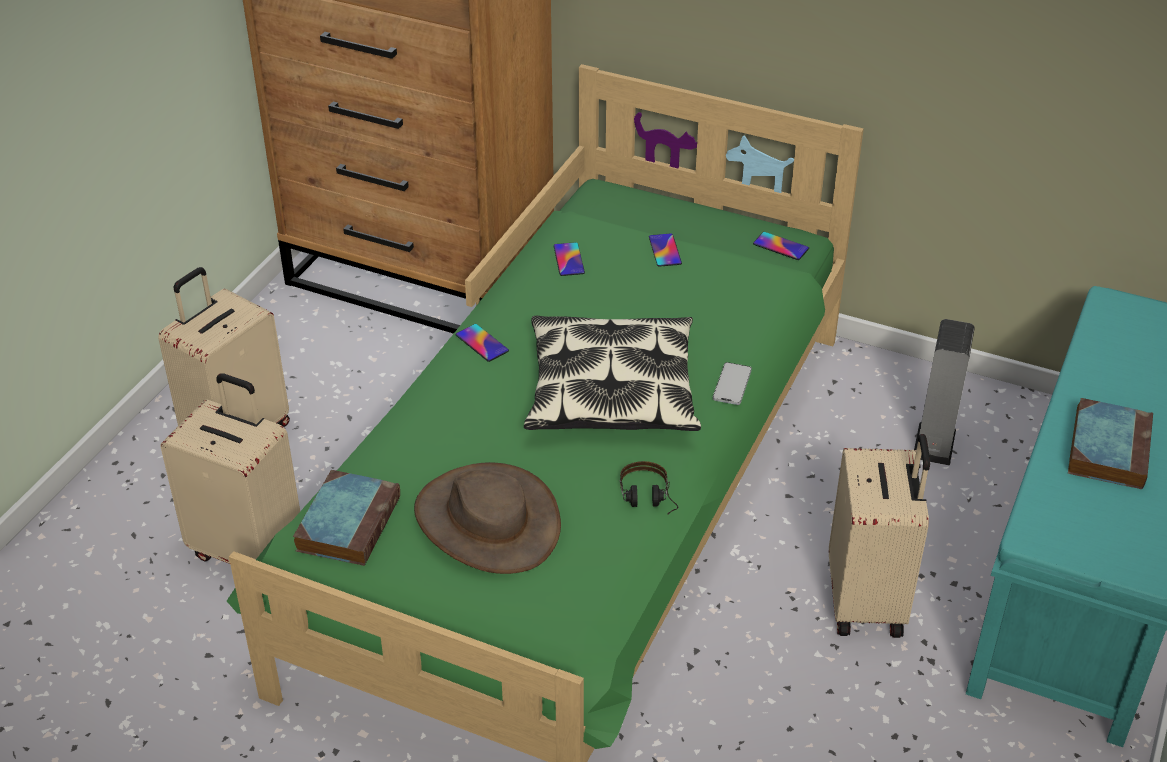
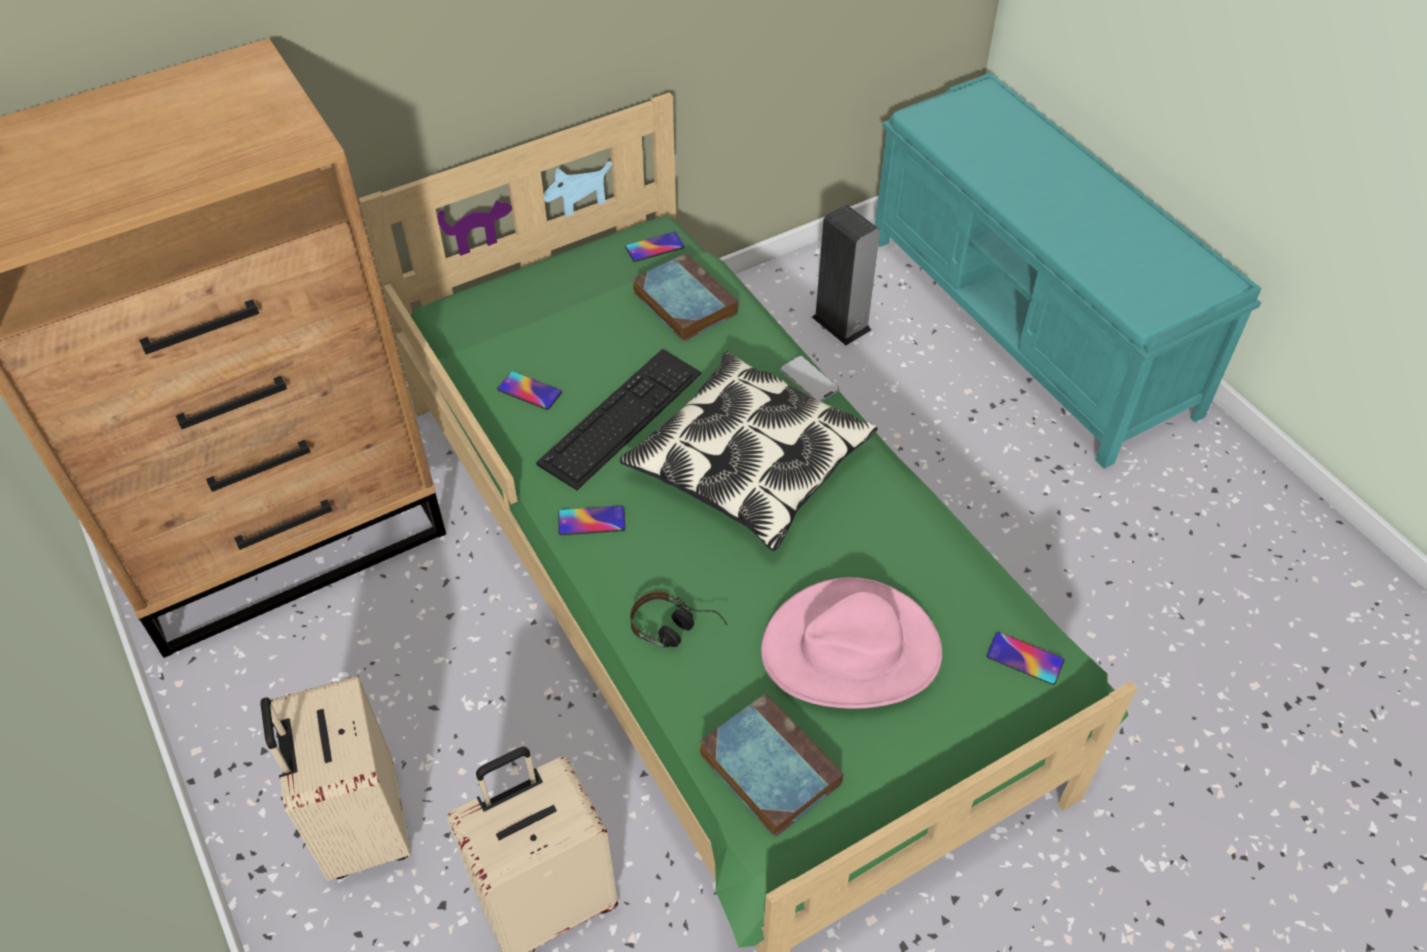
camera: 55 degrees left, 10 degrees up
(487, 521) = (851, 650): brown hat -> pink hat
(589, 311) = (621, 418): none -> keyboard
(648, 502) = (914, 519): headphones -> headphones (677, 630)
(665, 250) = (586, 320): phone -> phone (1025, 658)
(868, 601) = (974, 465): beige suitcase -> none
(1107, 448) = (1079, 218): book -> book (683, 302)

